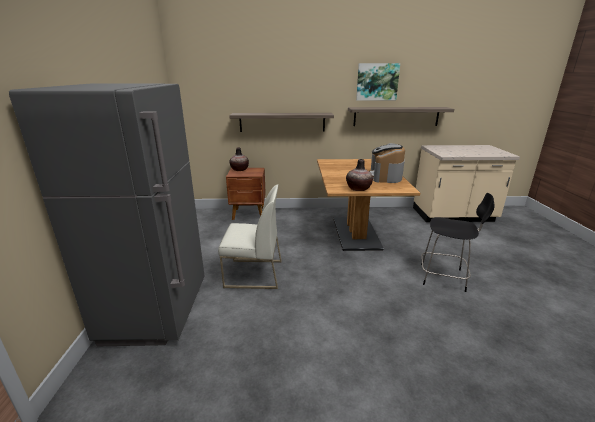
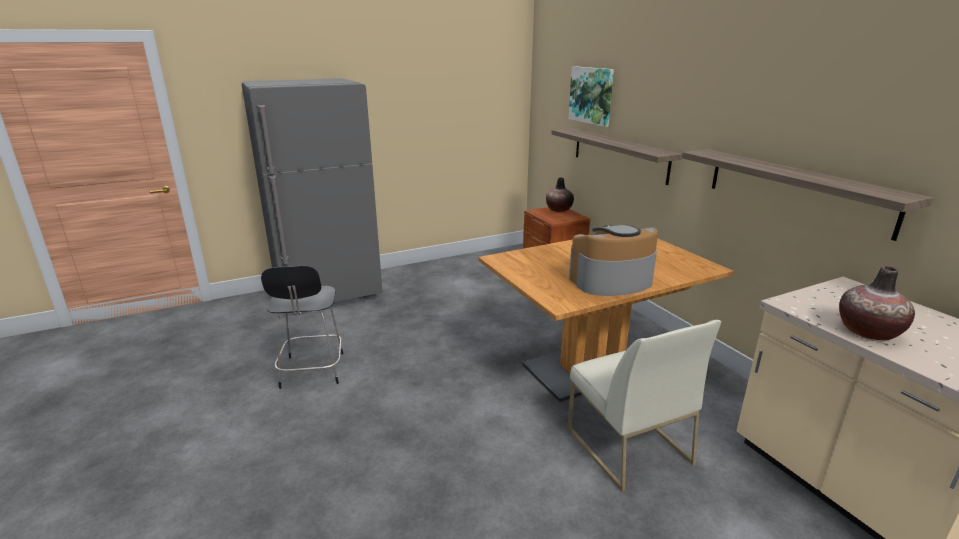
camera: 65 degrees right, 0 degrees up
(253, 274) = (415, 319): white chair -> white chair (627, 445)
(358, 189) = (518, 271): vase -> vase (867, 331)
(377, 82) = (765, 106): picture -> picture (591, 95)
(444, 277) = (523, 482): black stool -> black stool (312, 371)

